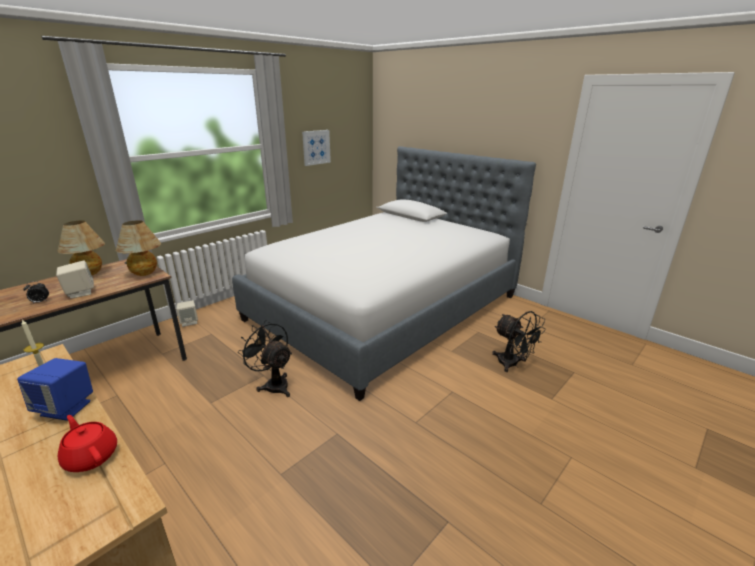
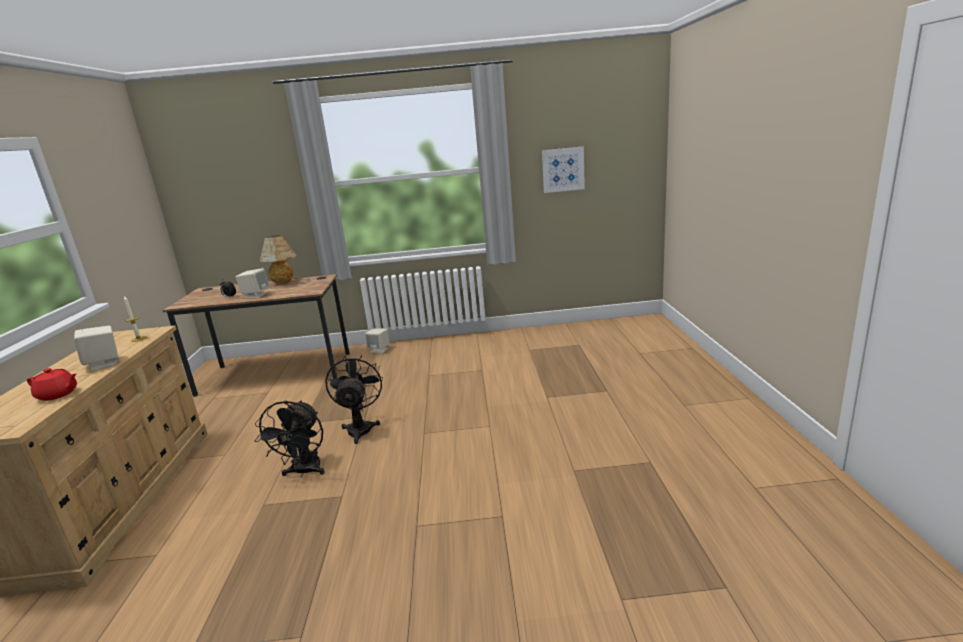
camera: 45 degrees right, 5 degrees down
(67, 408) = (104, 364): blue speaker -> beige speaker
(91, 456) = (58, 395): red teapot -> red teapot turned 105 degrees clockwise
(146, 274) = (310, 289): table lamp -> none
(385, 308) = (568, 390): bed -> none
(512, 364) = (634, 525): black fan -> black fan (304, 472)

